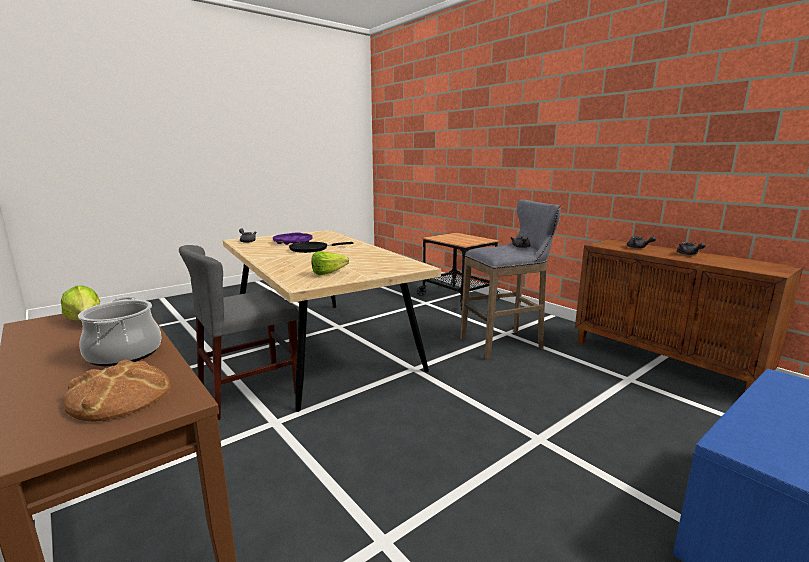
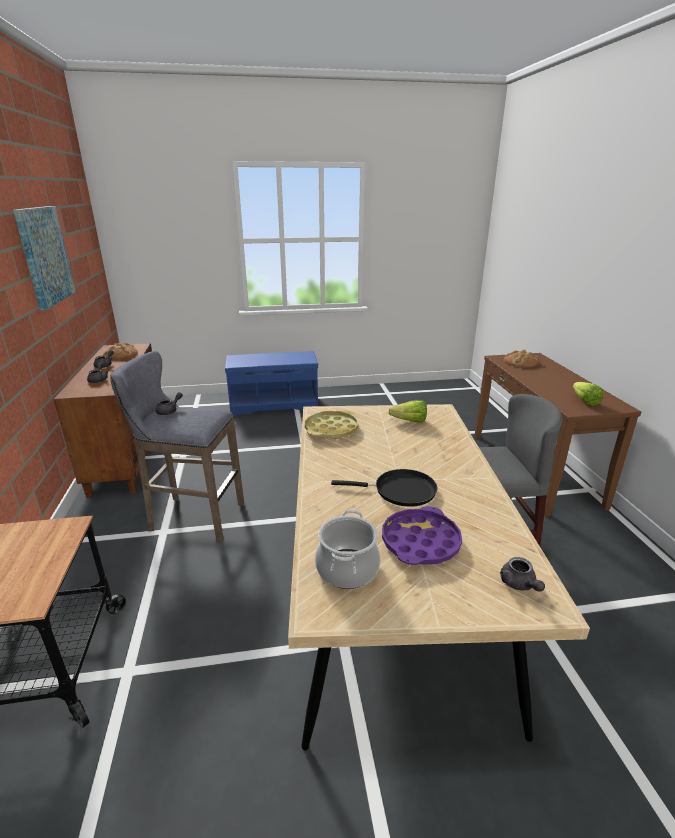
camera: 150 degrees left, 10 degrees up
(124, 354) = (535, 377): cooking pot -> cooking pot (347, 569)
(389, 261) = (331, 429): none -> yellow tray
(712, 128) = (45, 255): none -> picture
(730, 262) = (121, 354): none -> bread

